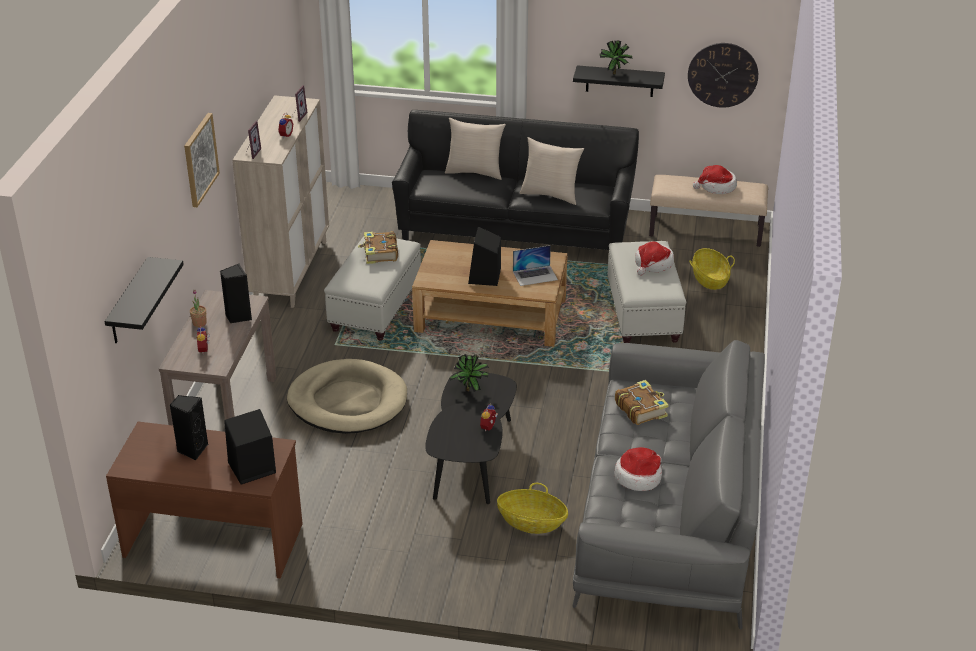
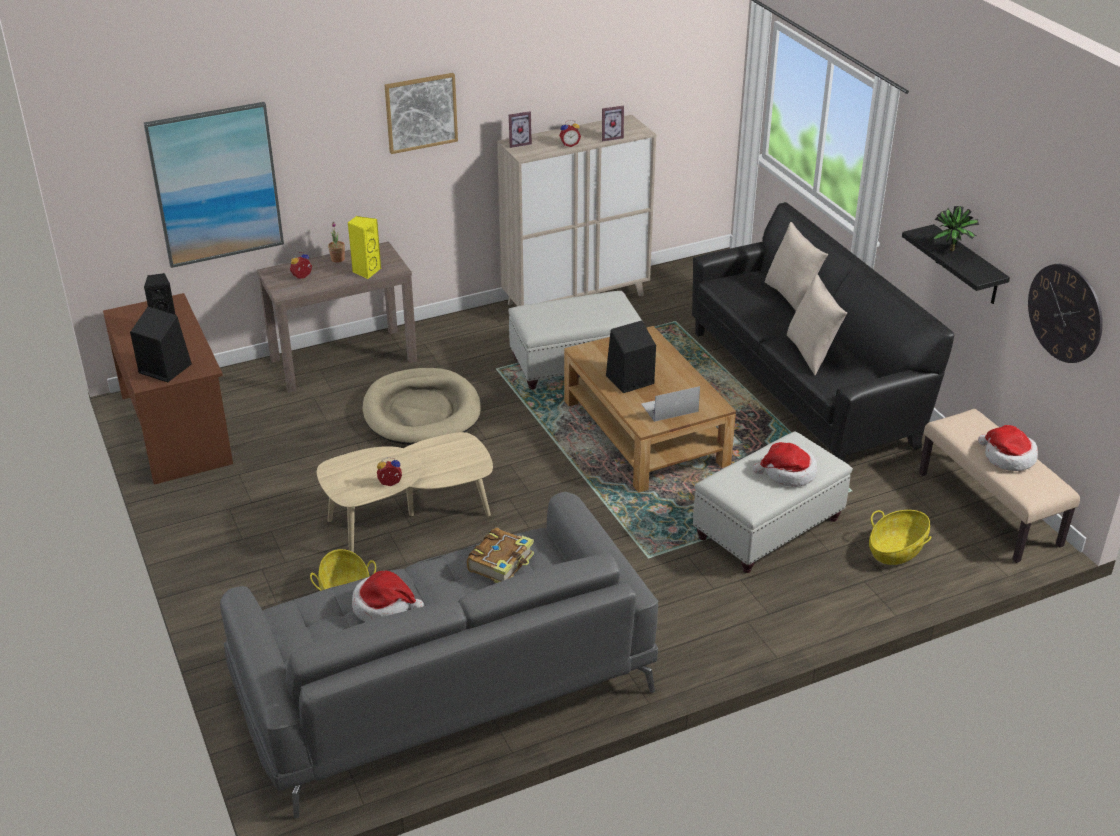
camera: 55 degrees right, 0 degrees up
(129, 302) = (216, 184): black shelf -> picture
(238, 316) = (366, 271): black speaker -> yellow speaker
(380, 253) = (595, 310): book -> none
(470, 390) = (447, 452): potted plant -> none
(472, 457) = (409, 517): black coffee table -> beige coffee table
(535, 275) = (669, 408): laptop -> laptop turned 120 degrees clockwise

